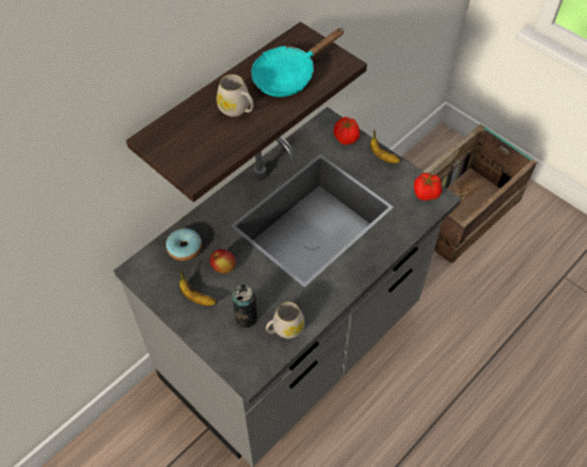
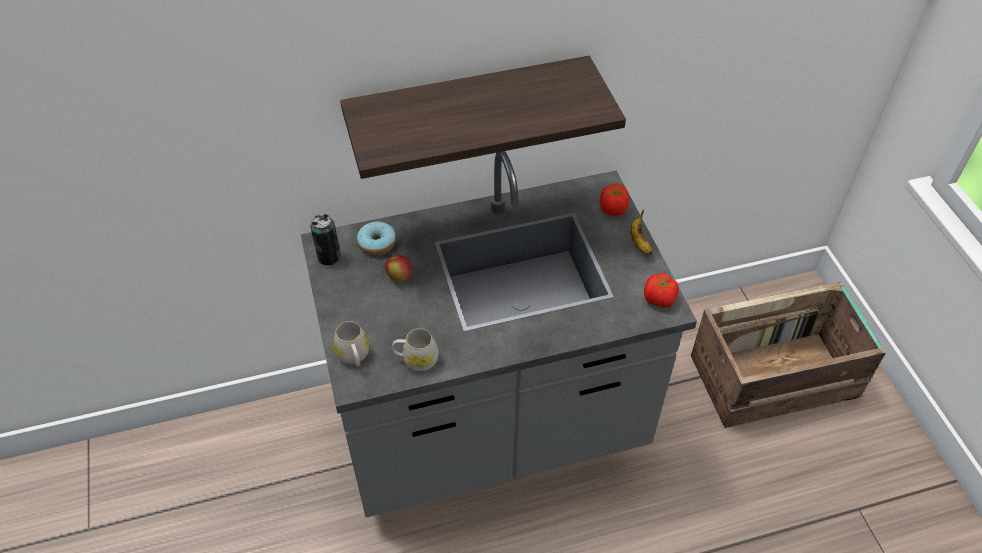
camera: 30 degrees right, 5 degrees down
(196, 297) = (355, 292): banana -> none
(237, 109) = (461, 112): white mug -> white mug (354, 356)
(246, 318) = (387, 332): can -> can (329, 256)
(288, 76) = (535, 101): turquoise frying pan -> none

